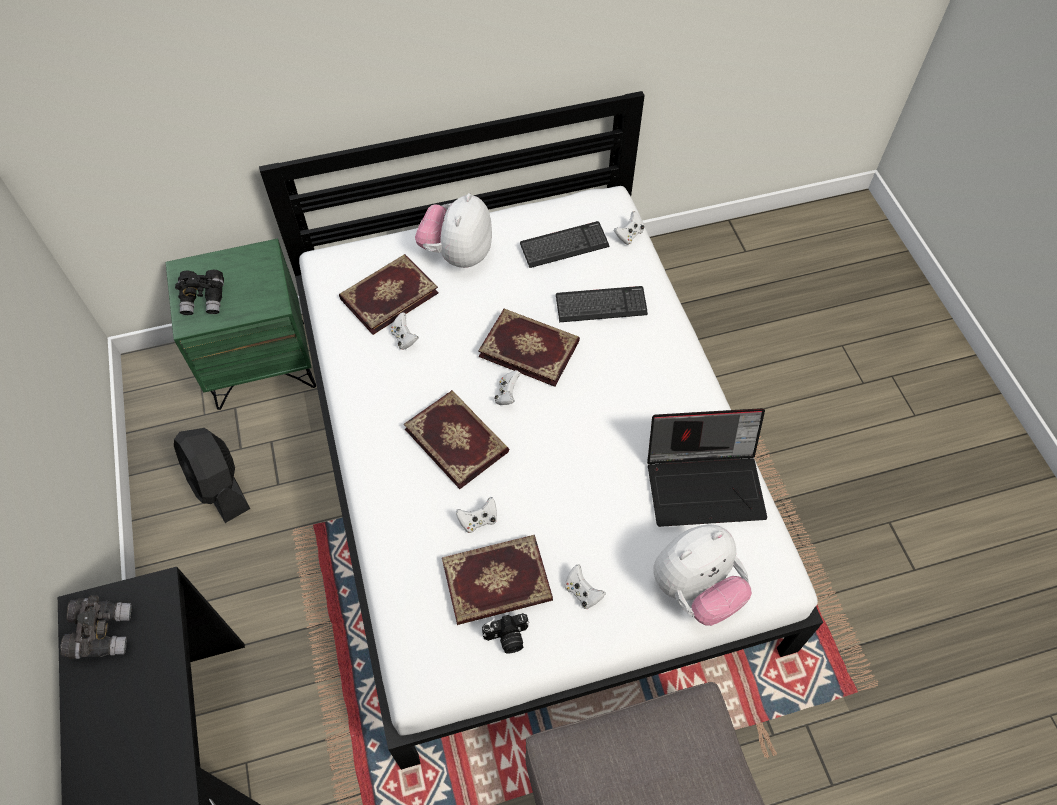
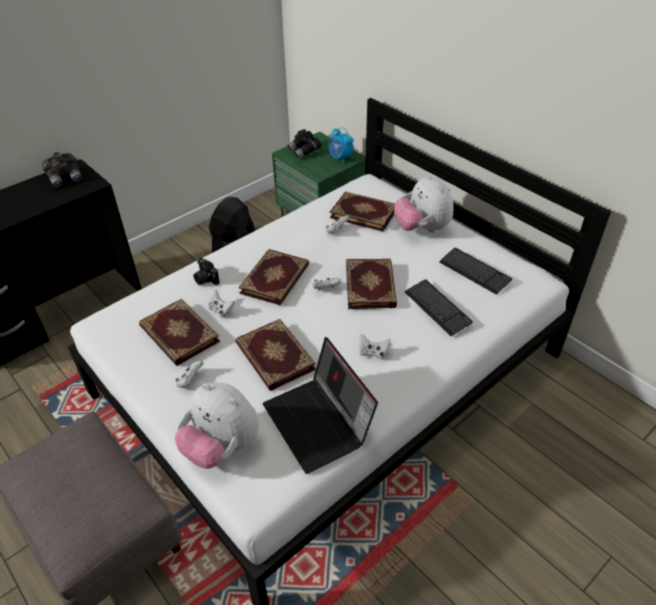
camera: 65 degrees right, 15 degrees down
(255, 267) = (340, 158): none -> alarm clock
(457, 254) = (422, 228): plush toy -> plush toy turned 105 degrees counterclockwise
(507, 638) = (140, 354): camera -> camera (205, 279)
(589, 491) = (274, 357): none -> book
(629, 235) = (519, 302): white game controller -> white game controller (373, 353)

